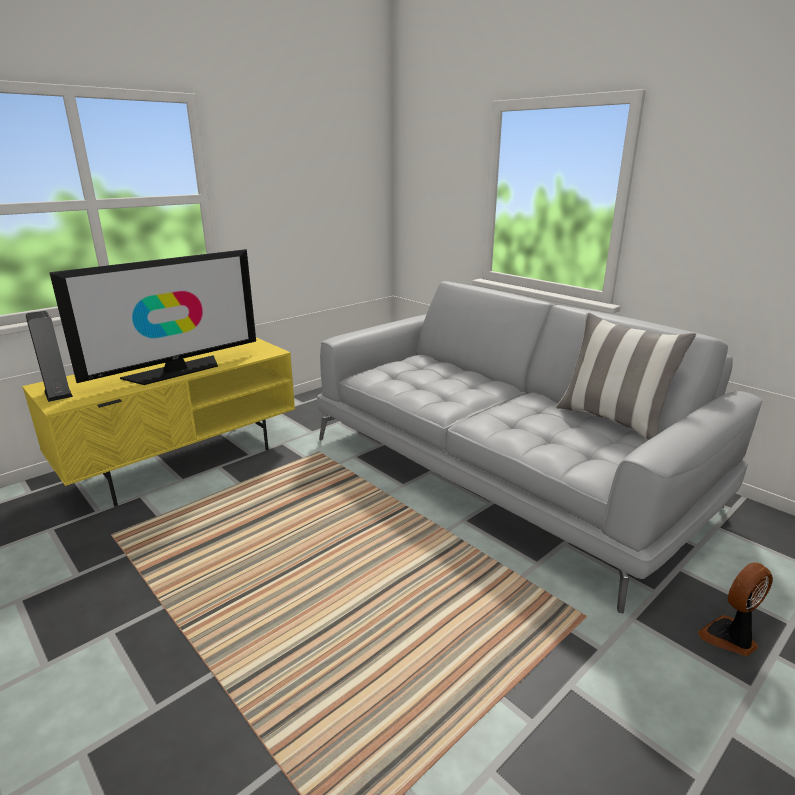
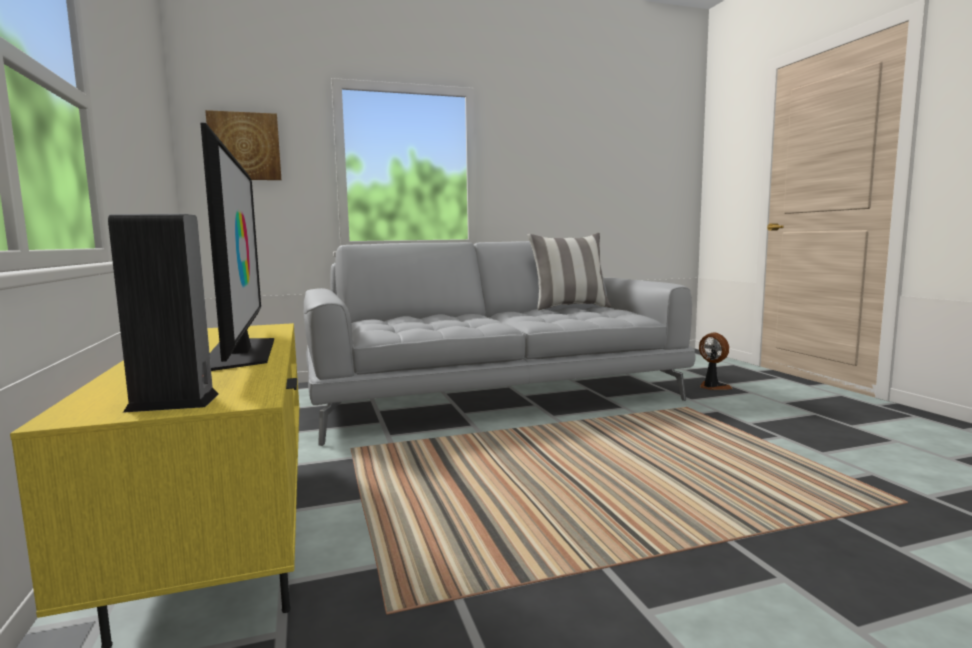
camera: 65 degrees left, 15 degrees down
(428, 175) = (244, 146): none -> picture
(730, 638) = (712, 387): fan -> fan turned 150 degrees clockwise

